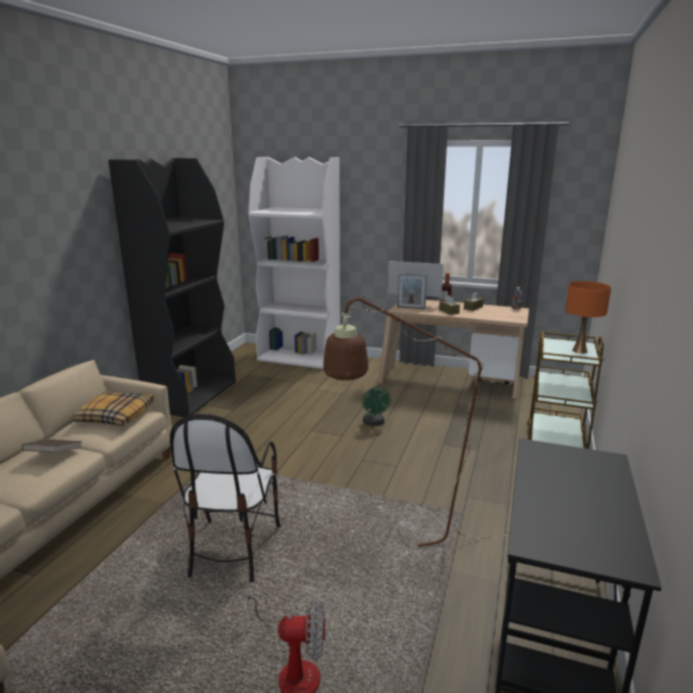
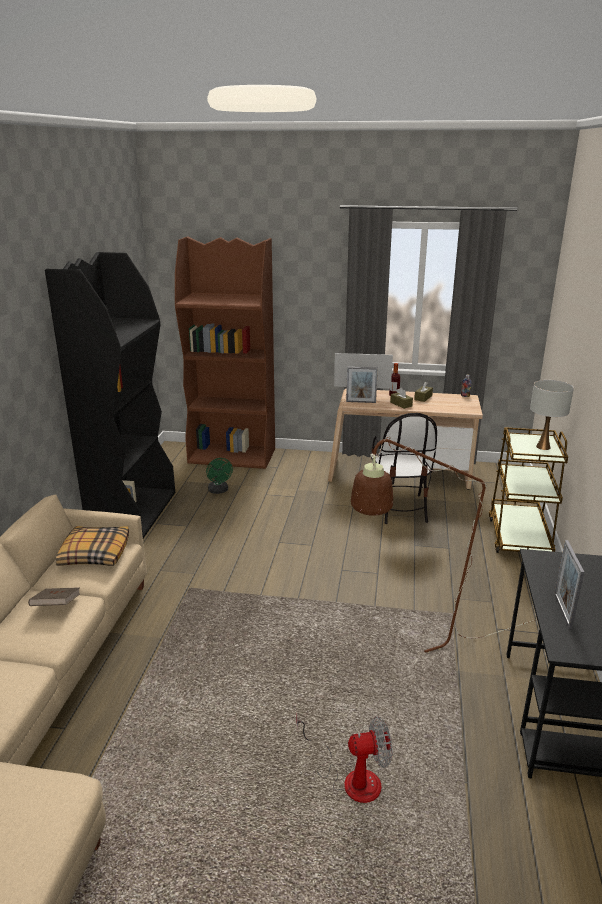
camera: 10 degrees left, 5 degrees up
(233, 548) = (252, 676): chair -> chair (399, 508)
(300, 357) = (233, 456): white bookcase -> brown bookcase
(374, 423) = (340, 528): green fan -> green fan (219, 491)
(545, 503) = (562, 611): none -> picture frame
(579, 351) = (543, 447): orange table lamp -> white table lamp

